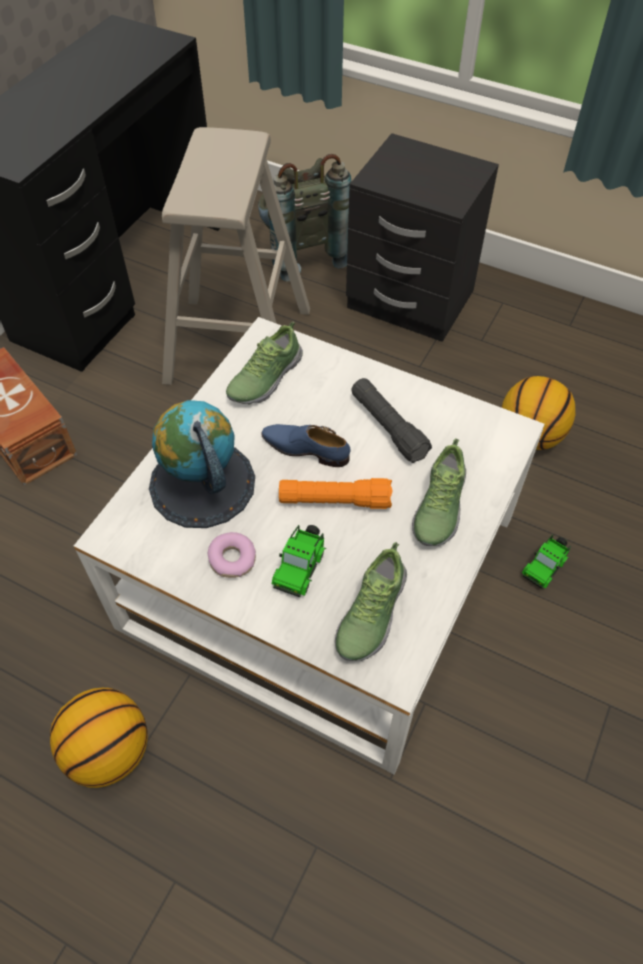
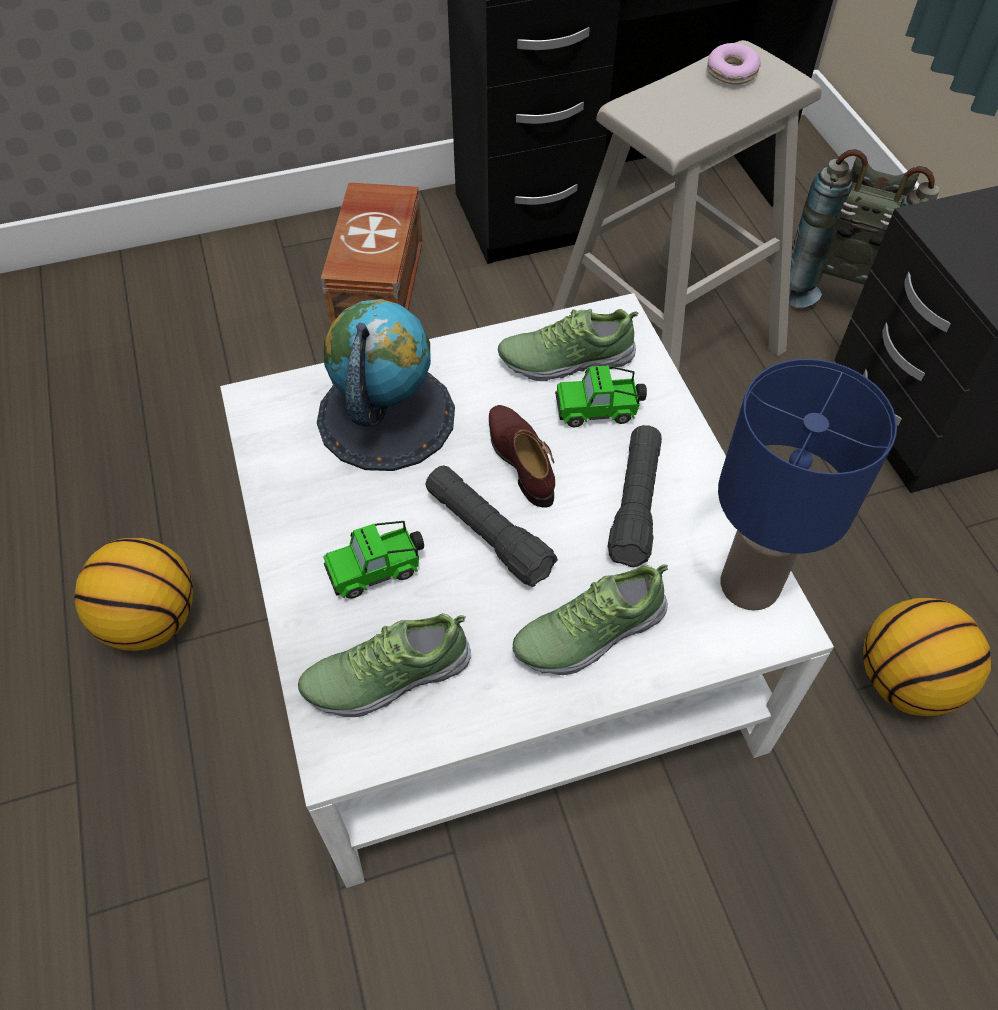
camera: 45 degrees right, 0 degrees up
(232, 559) = (327, 509): donut -> donut (731, 73)
(305, 449) = (521, 460): blue shoe -> brown shoe
(335, 501) = (488, 534): orange flashlight -> black flashlight
(482, 425) = (750, 586): none -> blue table lamp
(545, 566) = (751, 841): toy car -> toy car (599, 410)

